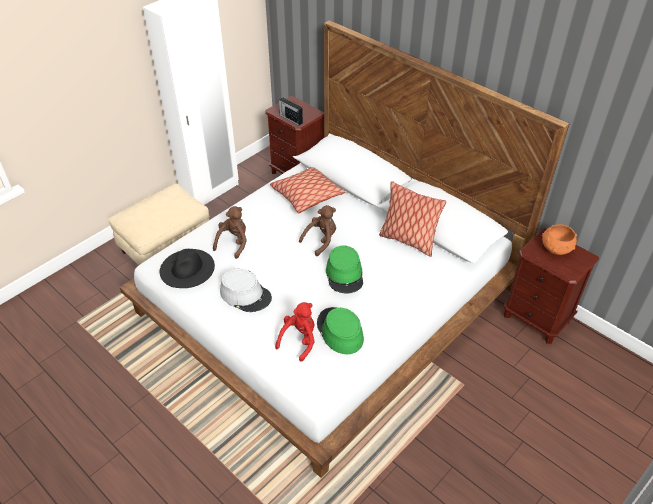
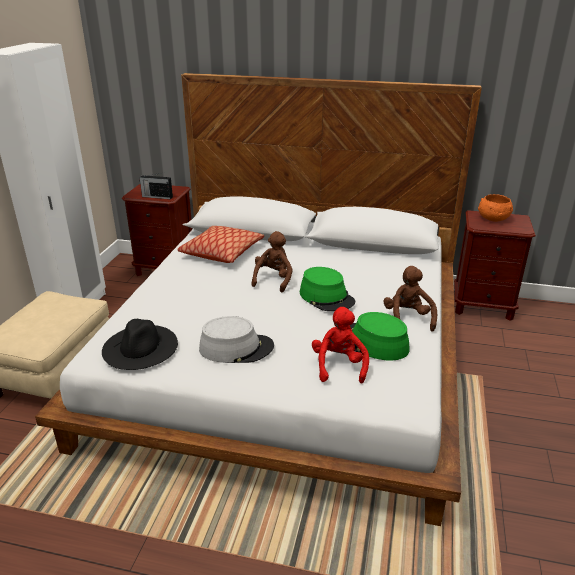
camera: 30 degrees left, 15 degrees down
(233, 243) = (178, 308): brown plush toy -> brown plush toy (407, 319)
(408, 240) = (356, 257): pillow -> none

